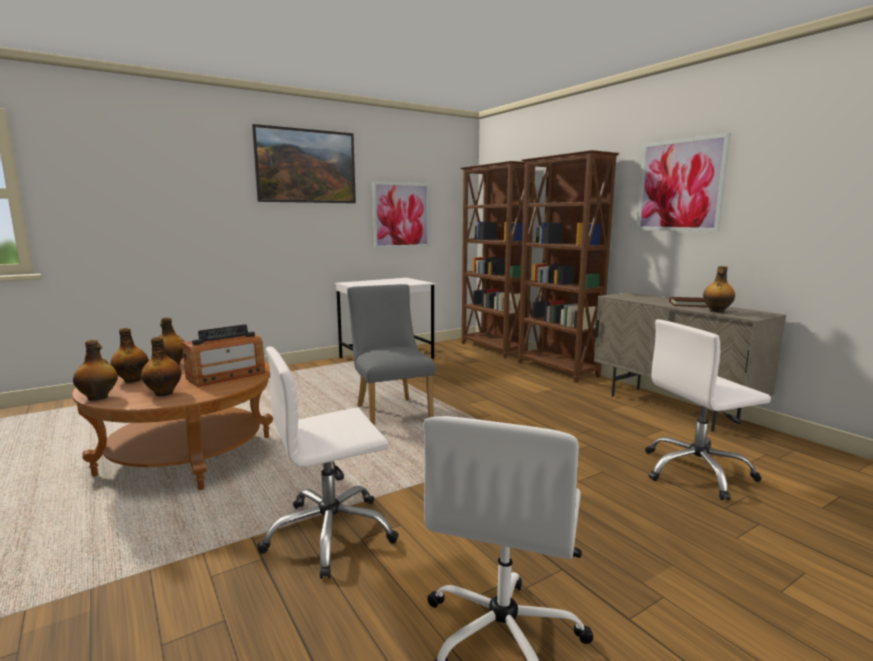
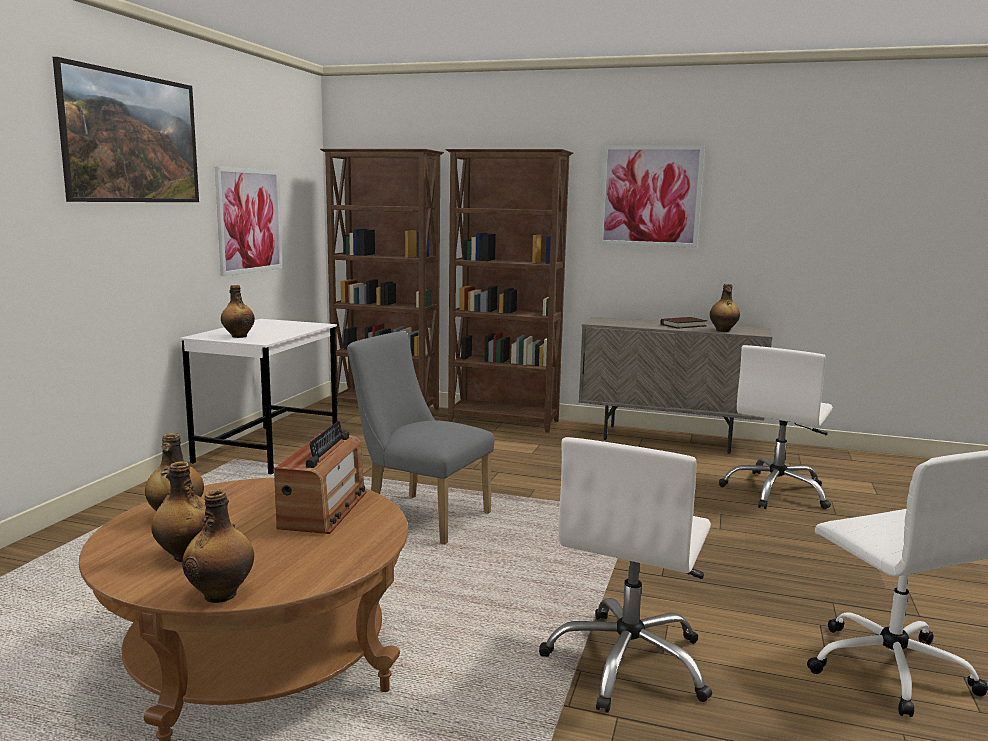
camera: 40 degrees left, 0 degrees up
(164, 393) = (309, 556): bottle -> bottle (238, 336)

